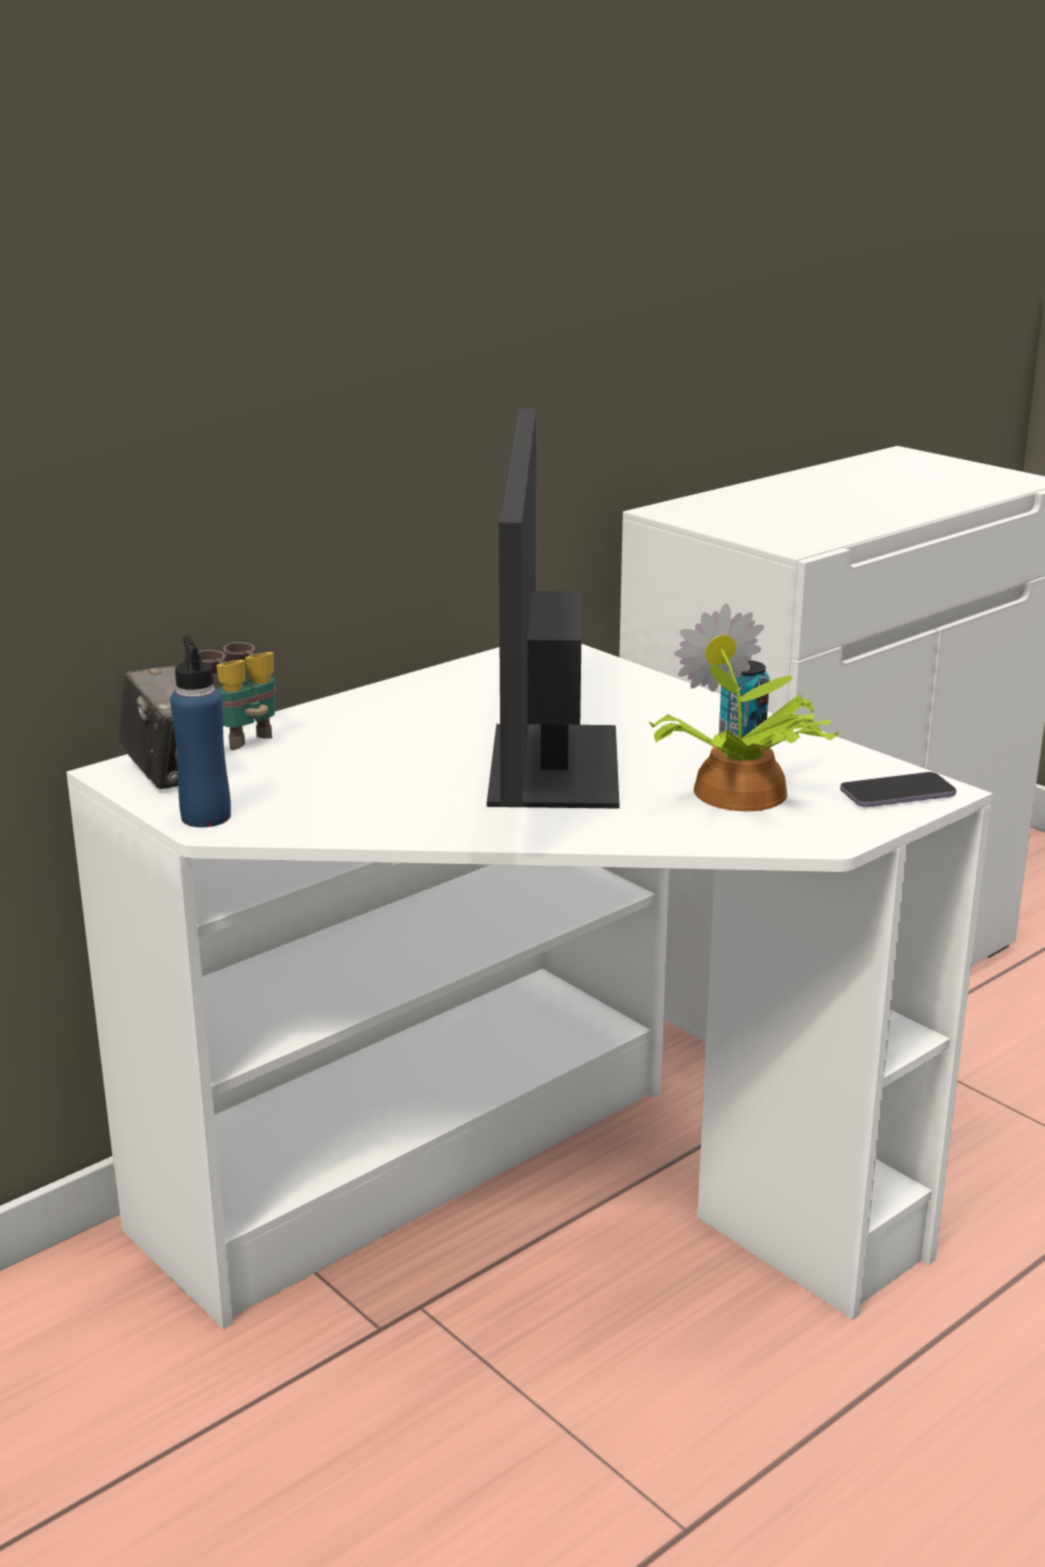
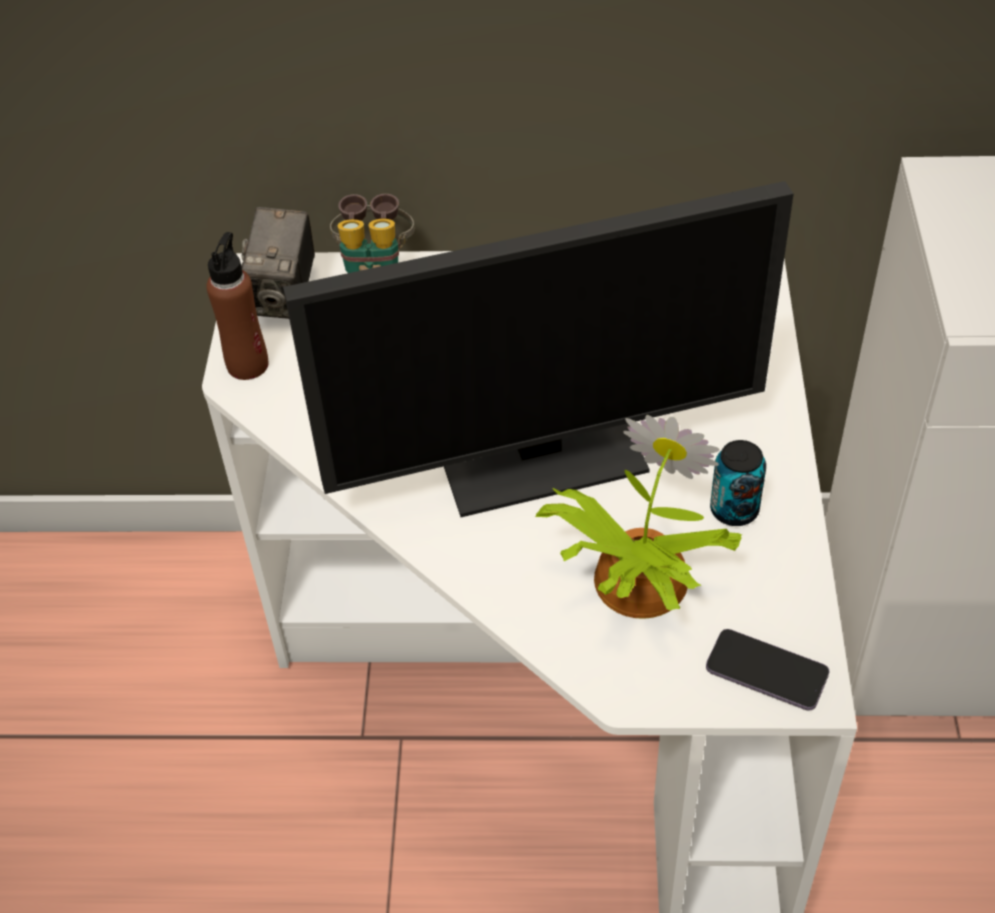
camera: 45 degrees right, 25 degrees up
(206, 816) = (248, 364): blue bottle -> brown bottle
(552, 767) = (541, 450): monitor -> monitor turned 150 degrees counterclockwise

